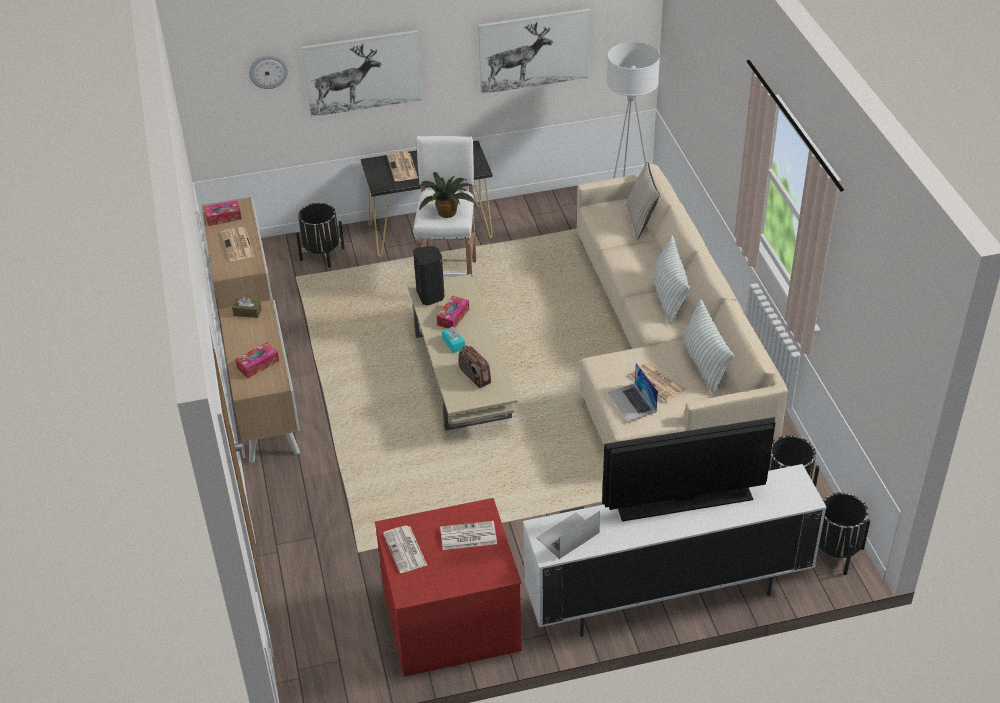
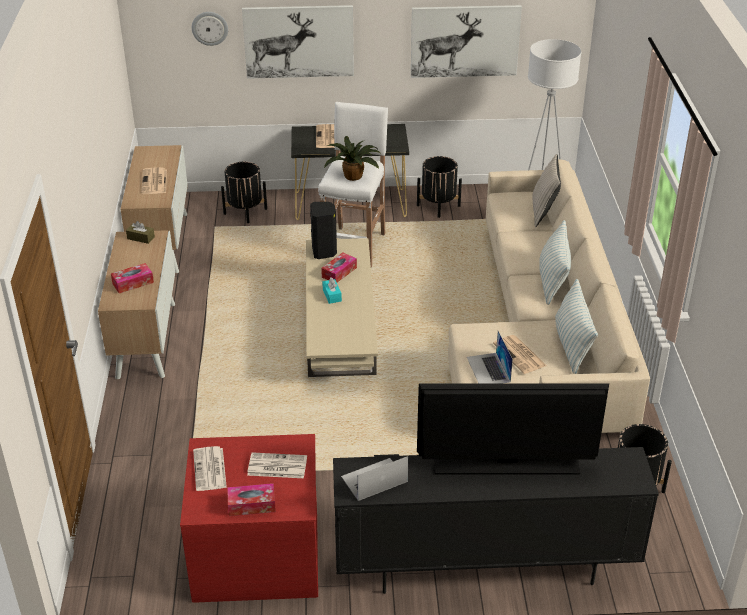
camera: 10 degrees right, 5 degrees down
(223, 217) = (150, 158): tissue box -> tissue box (252, 505)
(474, 376) = (342, 327): radio -> none
(666, 595) = (483, 567): white tv stand -> black tv stand
(835, 552) = (674, 553): black planter -> black planter (438, 205)

